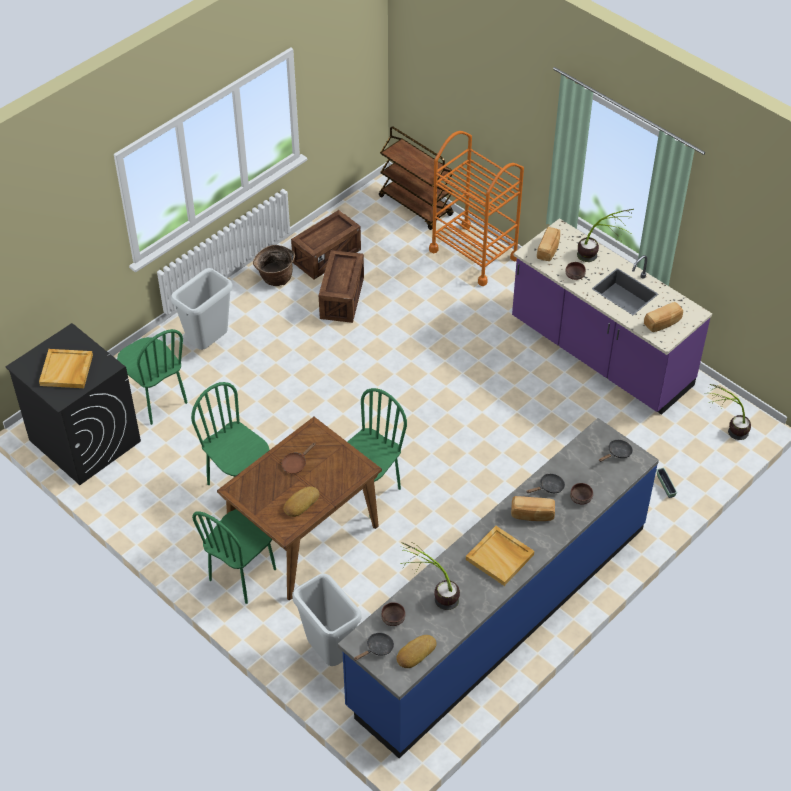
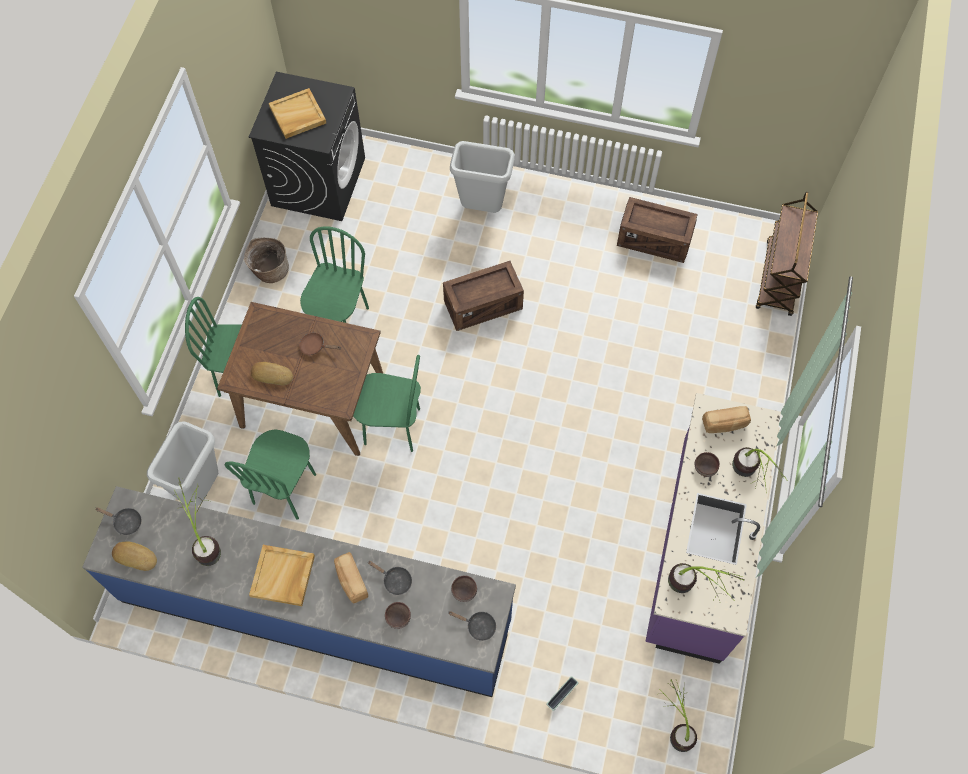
camera: 60 degrees right, 15 degrees up
(156, 400) = (393, 207): green chair -> green chair (285, 489)
(275, 278) = (596, 214): basket -> basket (270, 270)
(342, 298) = (610, 281): crate -> crate (483, 305)
(392, 618) = (164, 517): brown bowl -> brown bowl (463, 590)
(474, 254) = (751, 363): orange cart -> none
(663, 323) = (694, 589): bread -> potted plant

